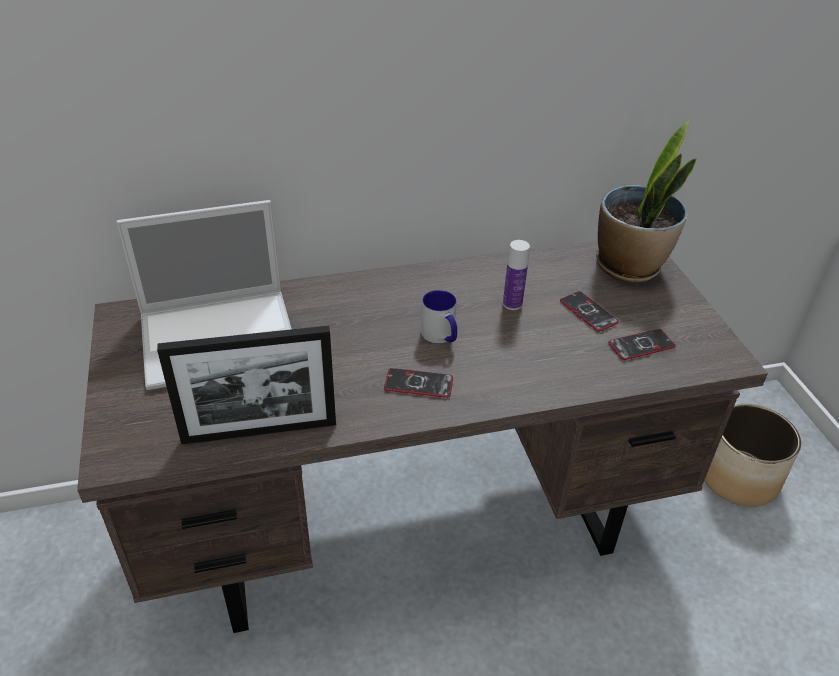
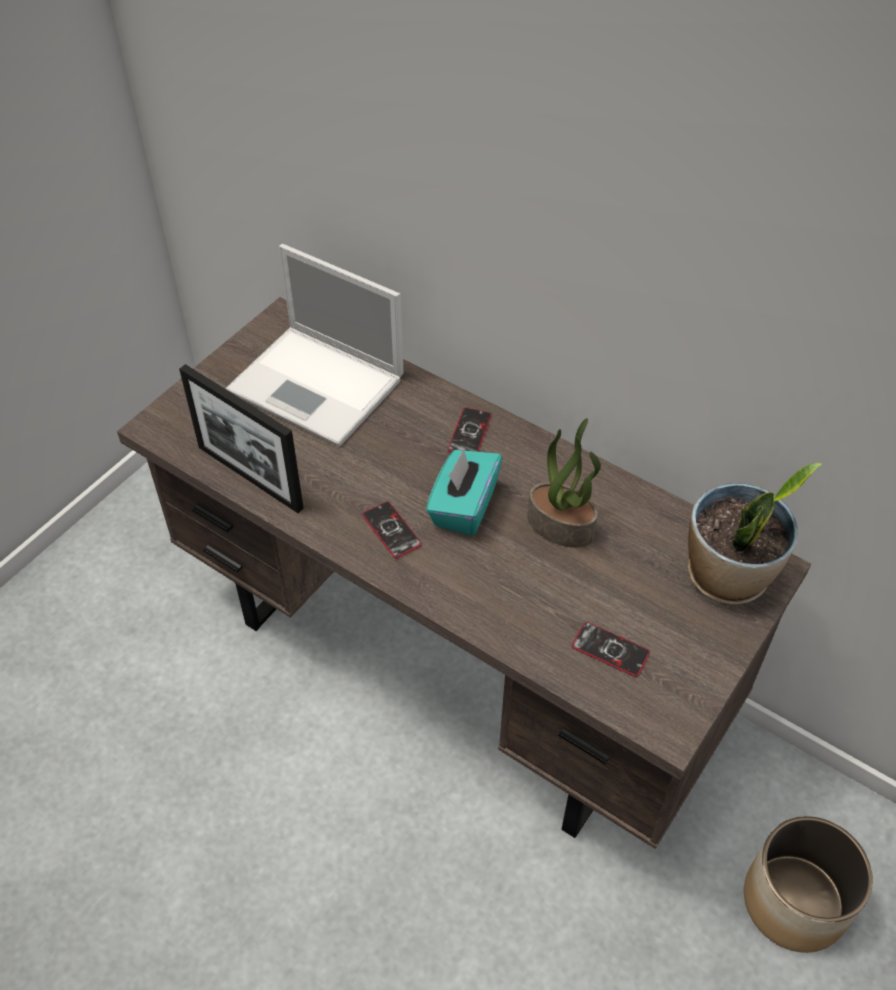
camera: 50 degrees right, 10 degrees up
(441, 336) = (463, 507): mug -> turquoise tissue box
(512, 304) = (562, 525): bottle -> potted plant
(588, 312) = (614, 585): phone -> phone (469, 433)

